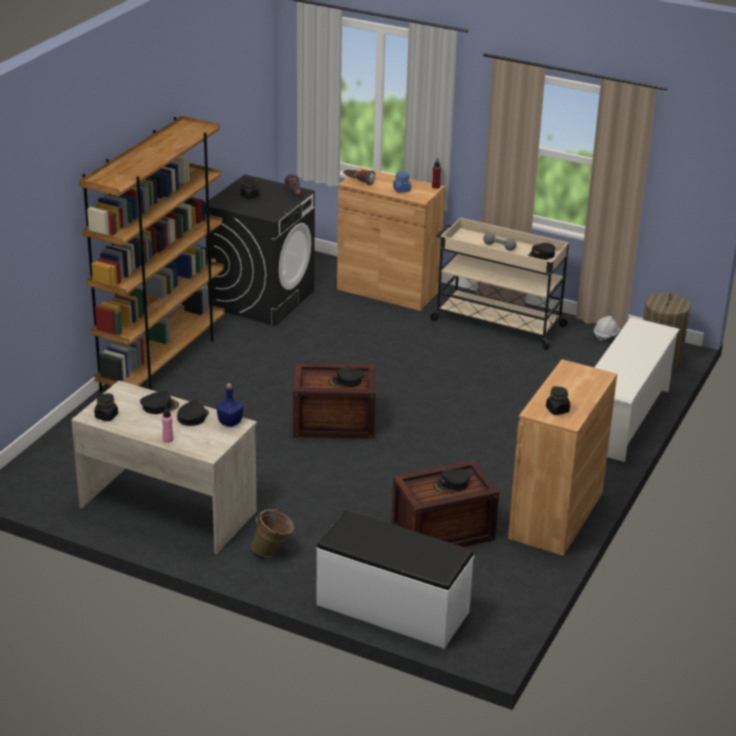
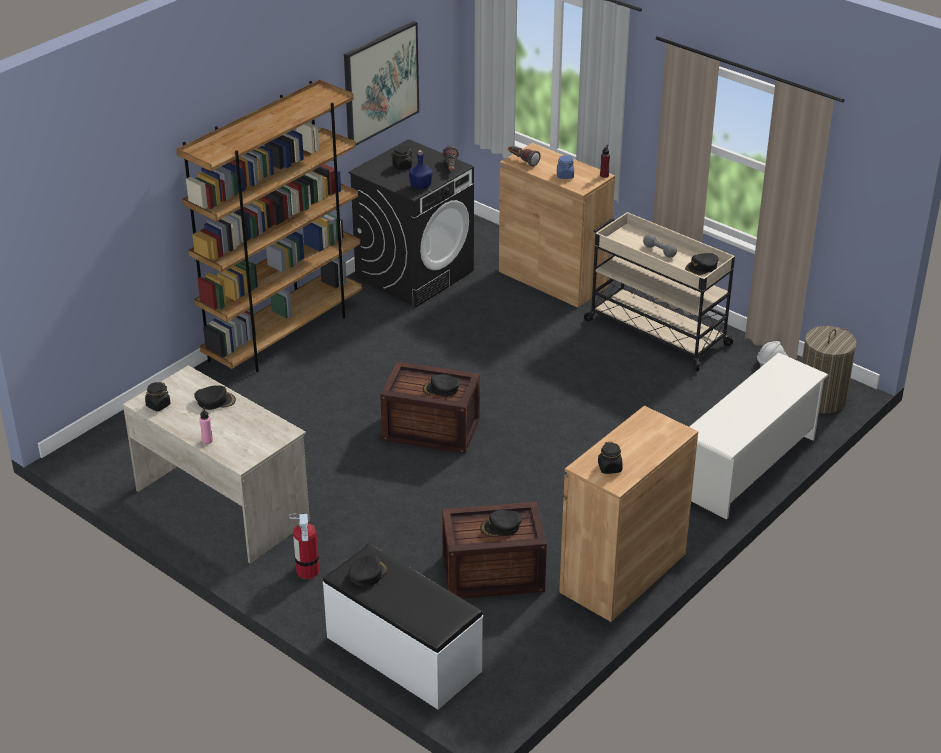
camera: 15 degrees right, 5 degrees up
(192, 417) = (243, 417): black cap -> black cap (367, 573)
(223, 121) = (380, 83): none -> picture
(230, 422) = (278, 429): blue bottle -> blue bottle (421, 186)
(273, 552) = (307, 570): green bucket -> fire extinguisher

